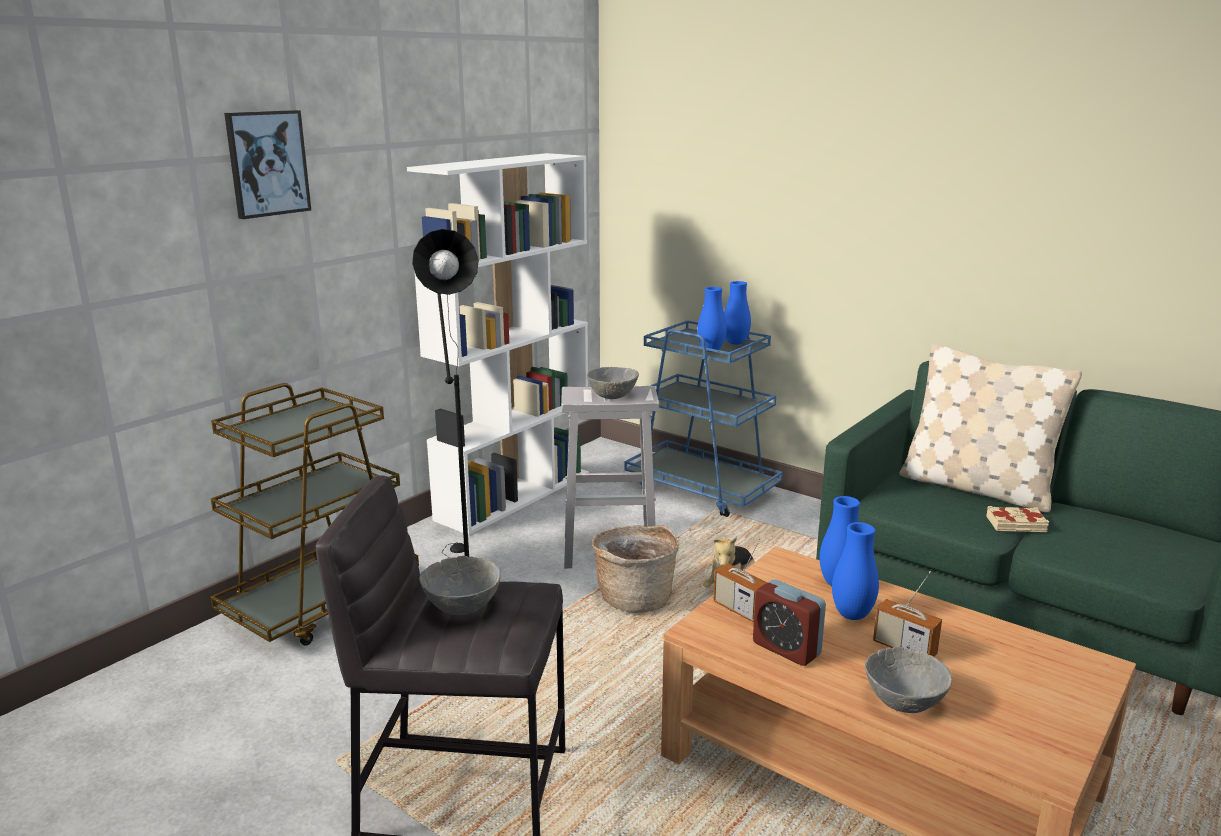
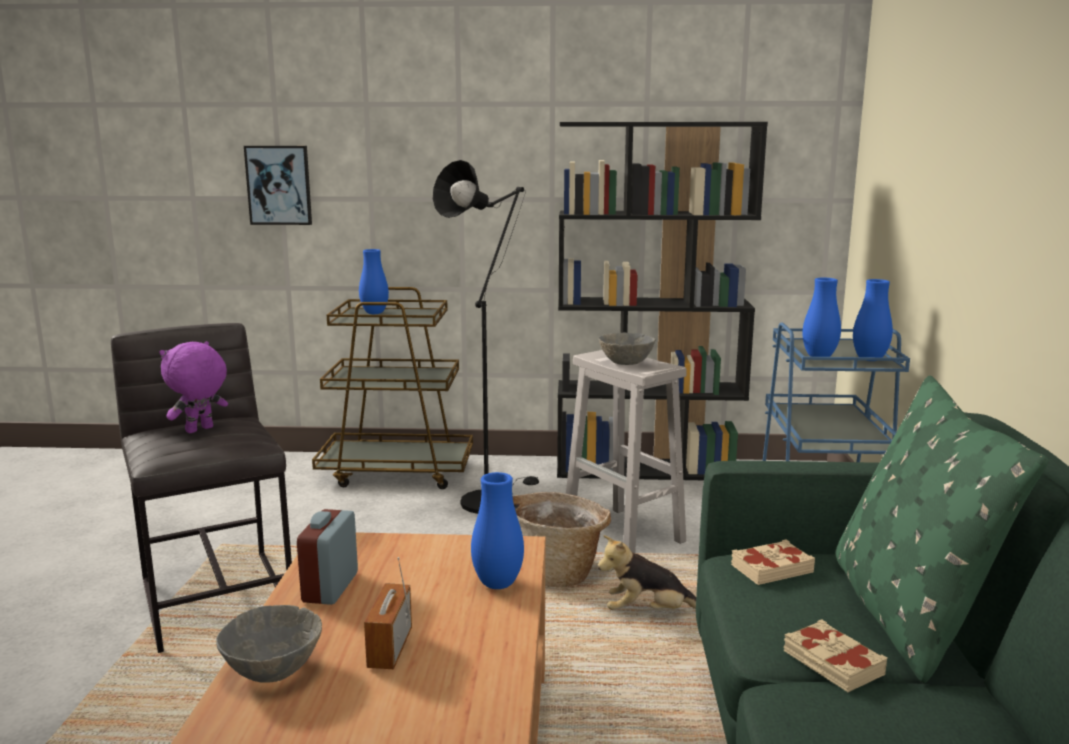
camera: 55 degrees right, 5 degrees down
(267, 163) = (426, 110): picture -> picture (279, 185)
(462, 606) = (200, 430): grey bowl -> purple plush toy
(514, 495) = (648, 469): white bookcase -> black bookcase
(739, 610) = (386, 550): radio -> none
(852, 615) = (435, 605): blue vase -> blue vase (374, 313)
(897, 497) = (771, 568): none -> beige book
(976, 488) = (905, 613): beige pillow -> green pillow

